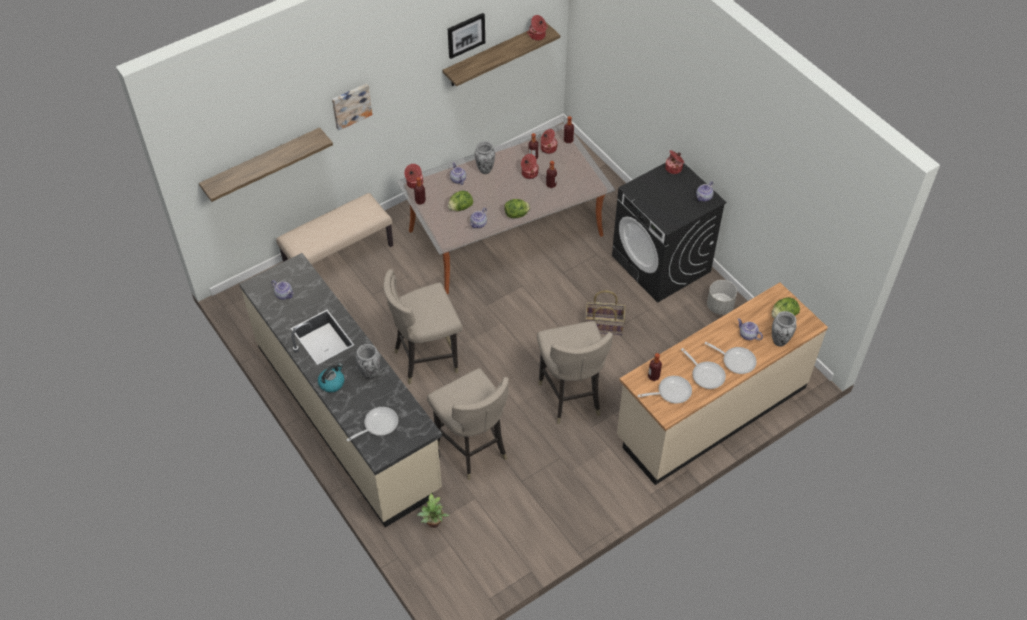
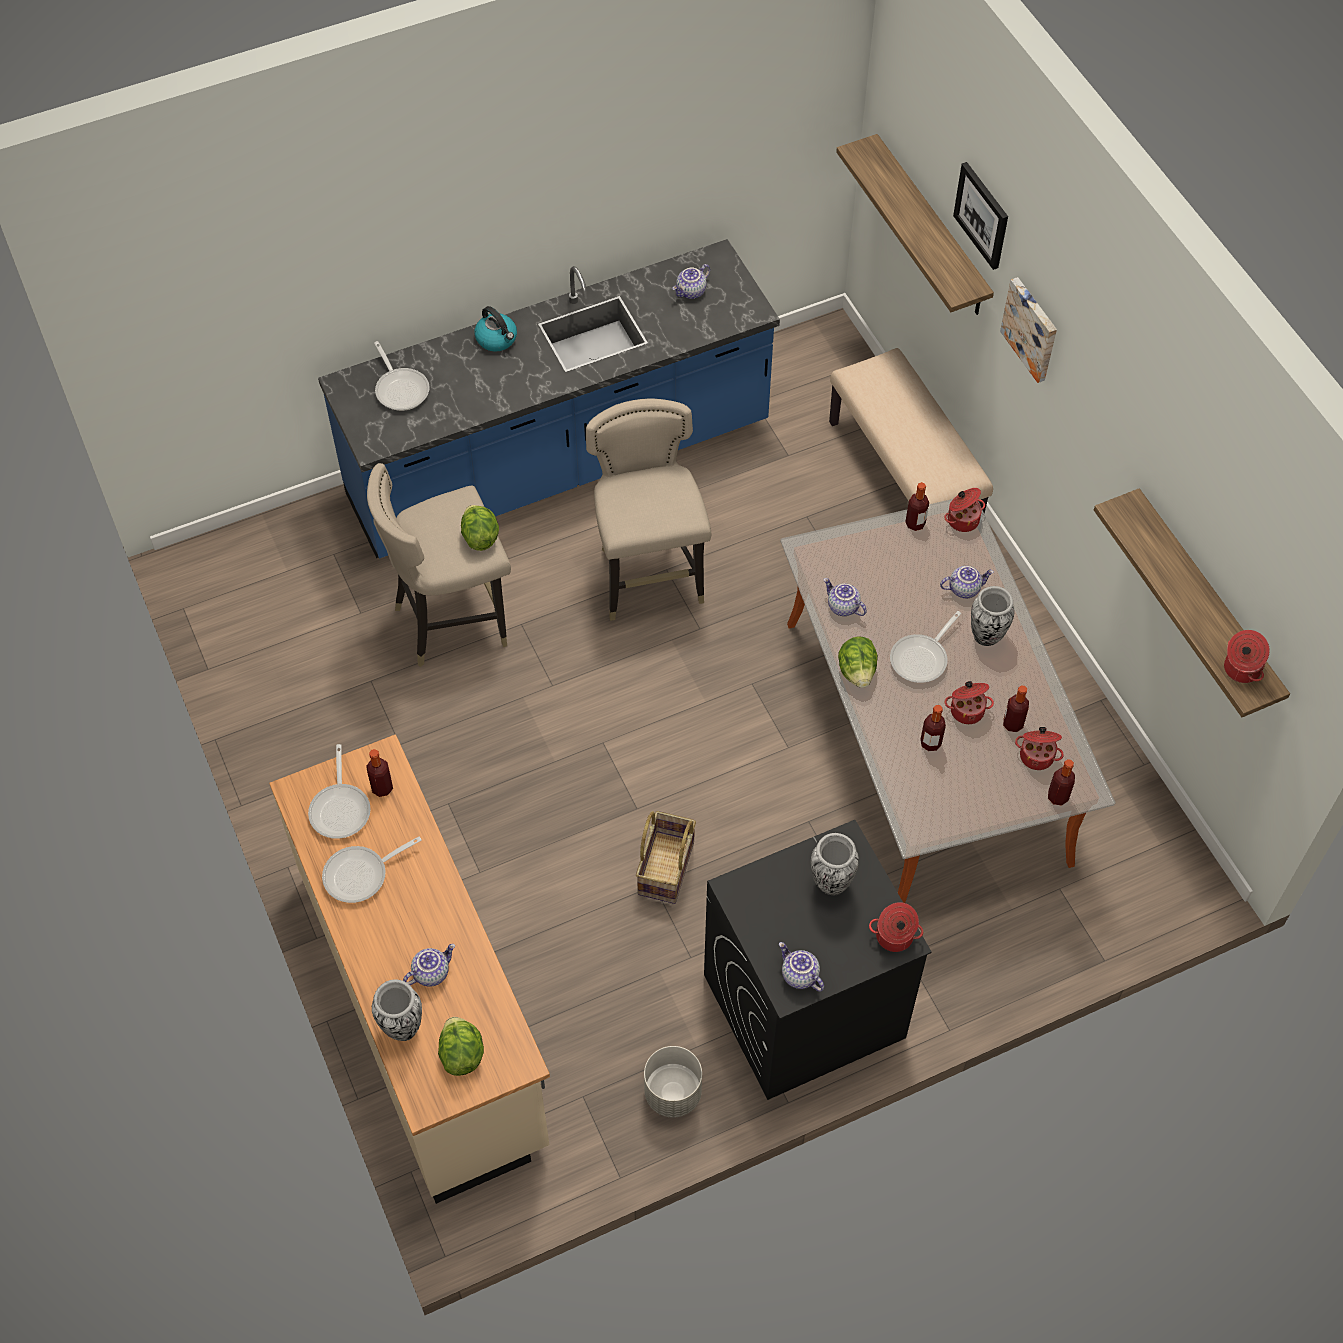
camera: 100 degrees right, 5 degrees up
(348, 416) = (559, 463): beige counter -> blue counter
(370, 373) = (502, 387): vase -> vase (831, 883)
(433, 523) = (332, 554): potted plant -> none
(460, 208) = (888, 583): lettuce -> lettuce (480, 537)
(465, 35) = (1185, 494): picture -> picture (982, 215)
(570, 397) = (518, 782): beige stool -> none
(736, 360) = (377, 935): frying pan -> frying pan (922, 658)

